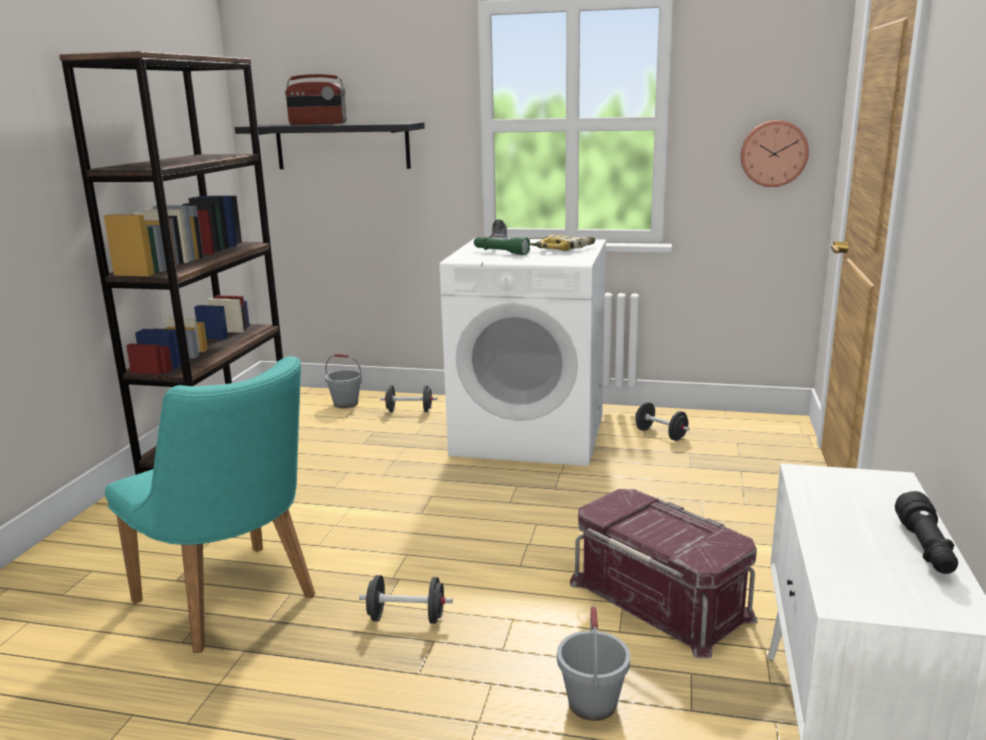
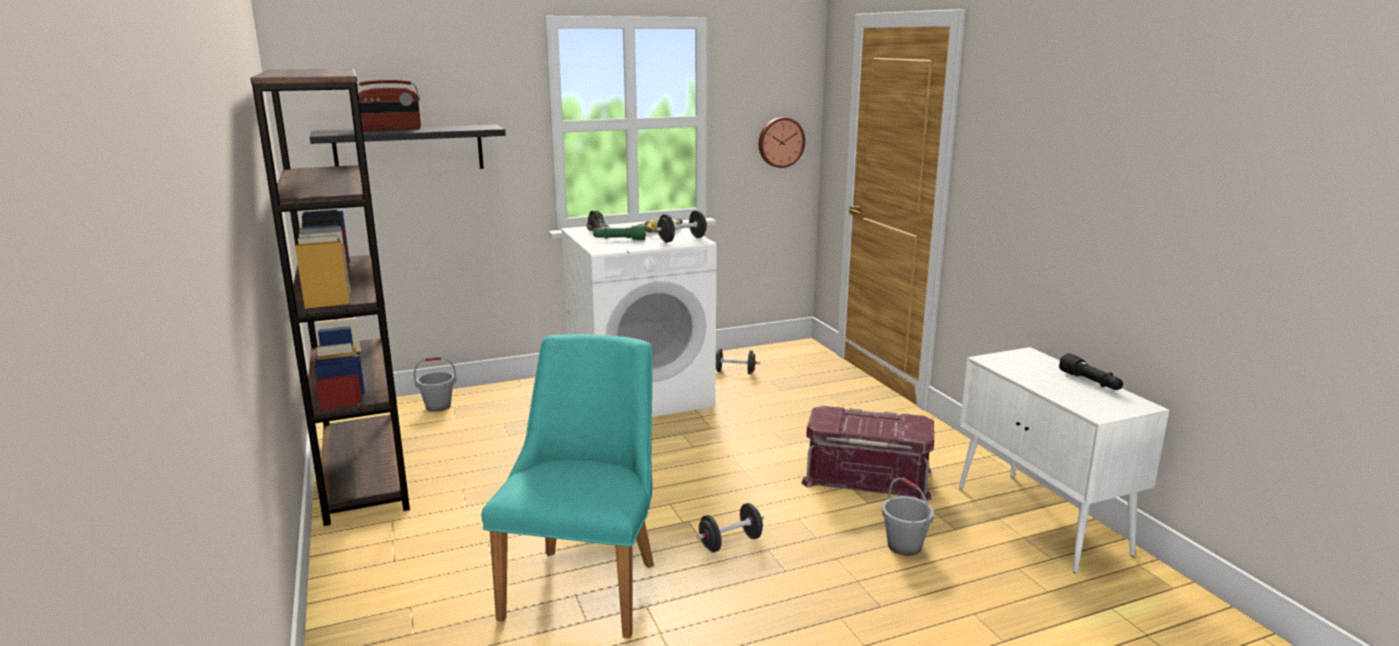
camera: 35 degrees left, 0 degrees up
(235, 604) = (588, 581): turquoise chair -> turquoise chair turned 90 degrees counterclockwise
(409, 411) = (510, 399): black dumbbell -> black dumbbell (682, 239)

